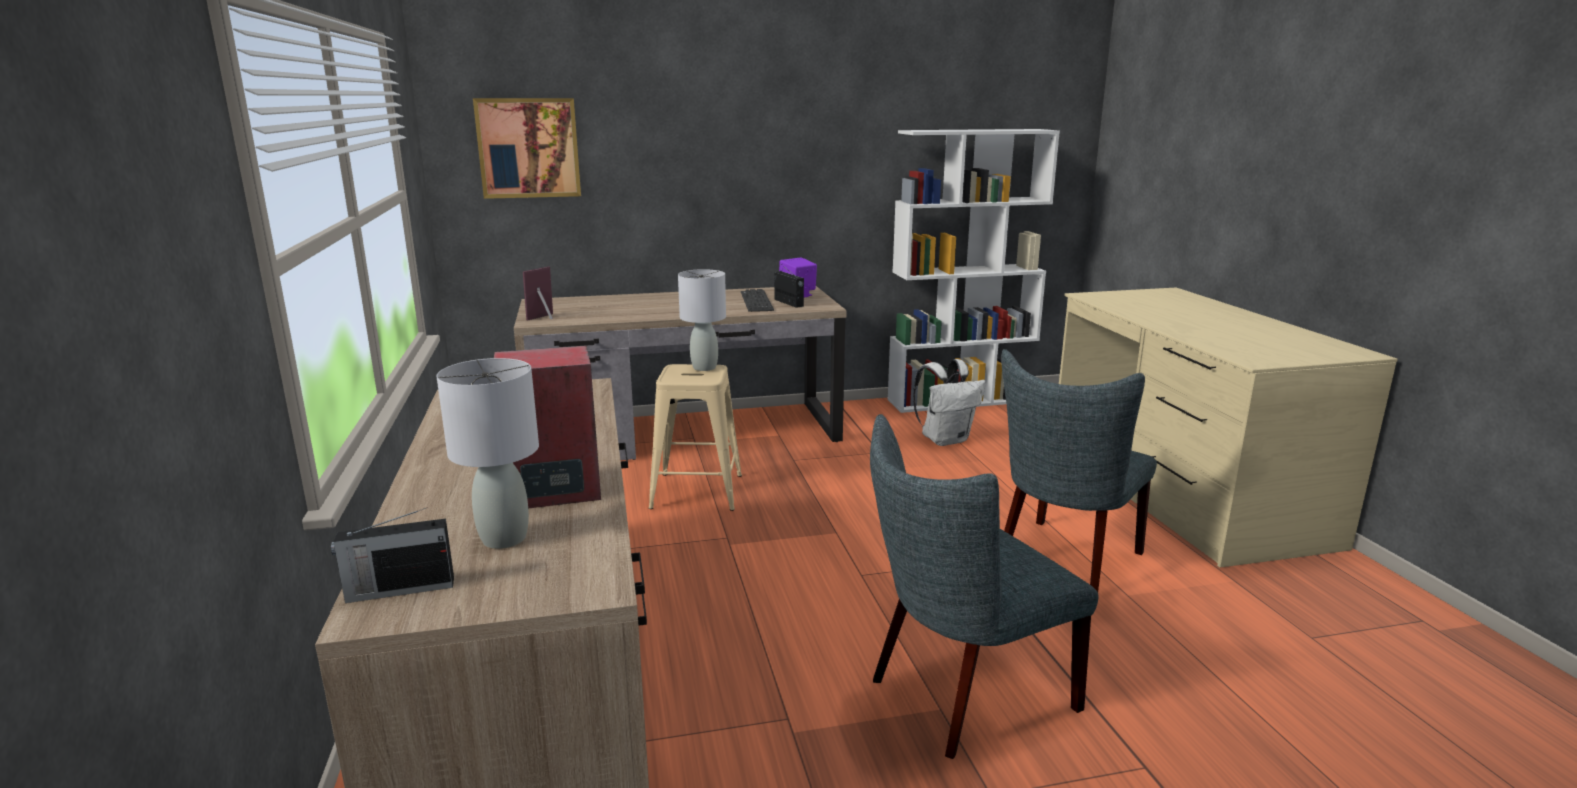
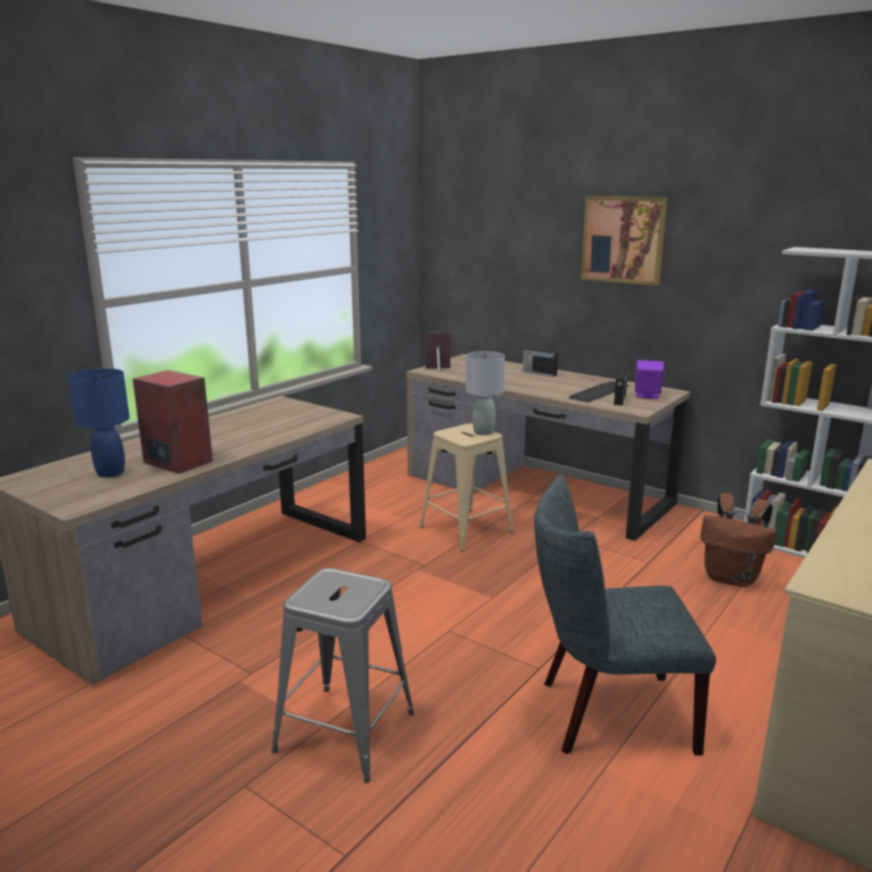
camera: 50 degrees right, 0 degrees up
(398, 590) = (41, 475): radio -> radio (538, 373)
(505, 538) = (111, 473): grey table lamp -> blue table lamp
(528, 148) = (479, 241): picture -> picture (623, 240)
(945, 439) = (732, 578): white backpack -> brown backpack
(962, 696) = (345, 732): grey chair -> grey stool

